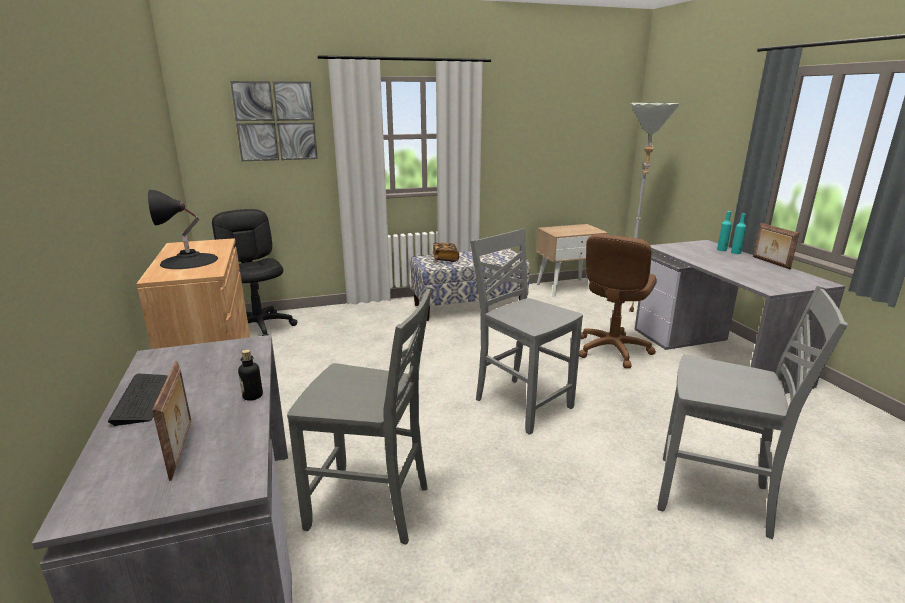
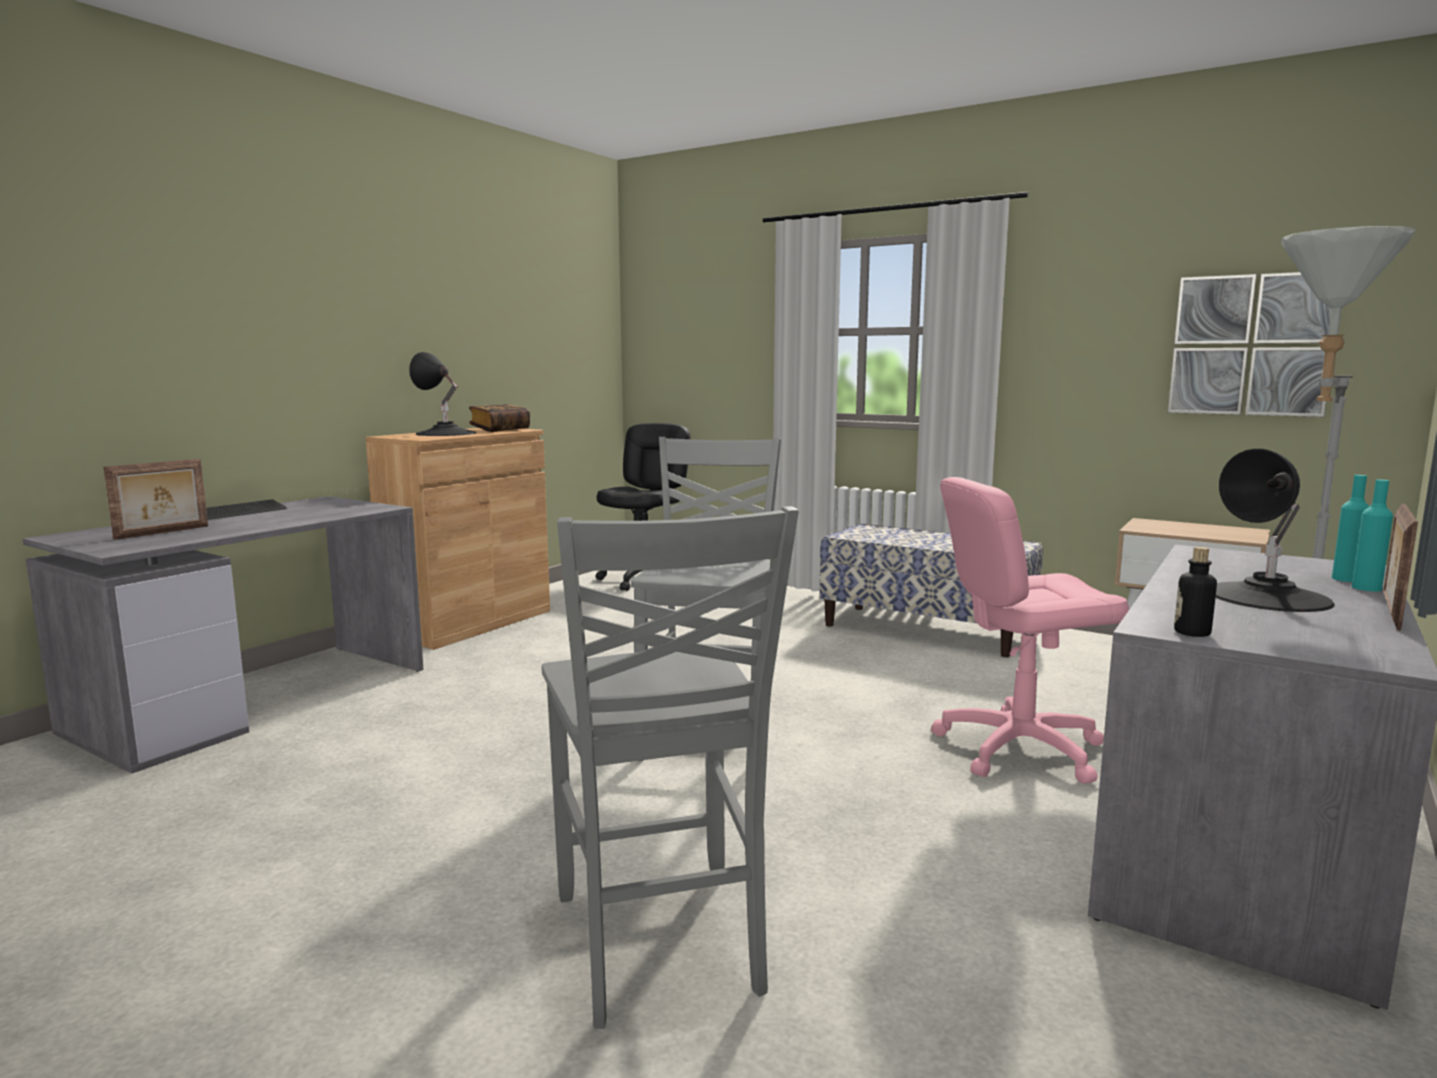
camera: 50 degrees right, 10 degrees down
(253, 396) = (272, 526): bottle -> bottle (1192, 632)
(275, 121) = (718, 310): picture -> picture (1250, 345)
(371, 507) = (378, 729): grey chair -> none
(445, 258) = (894, 533): book -> book (500, 430)
(612, 350) = (1019, 748): brown office chair -> pink office chair
(738, 265) = (1268, 597): none -> black table lamp

